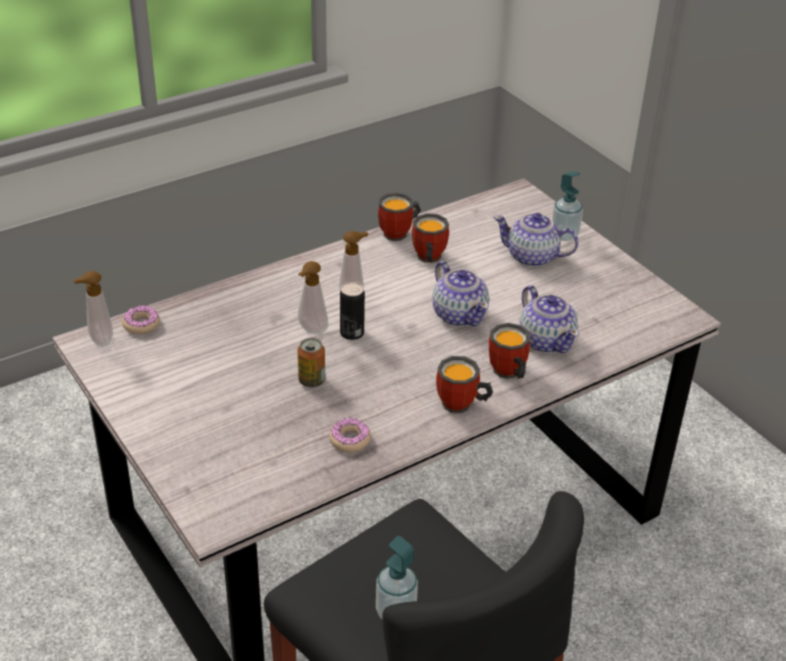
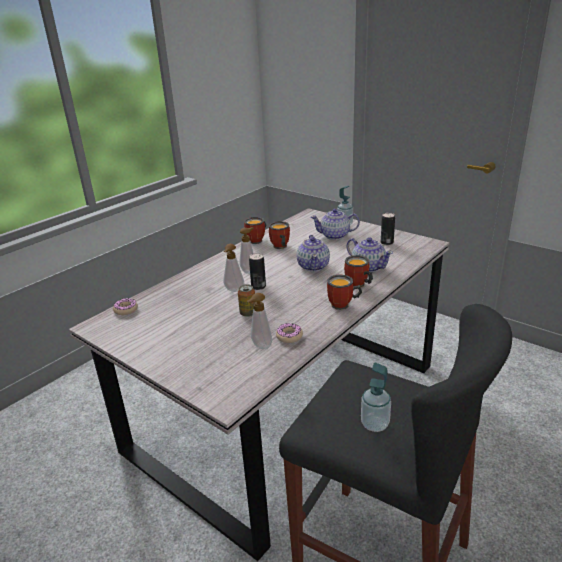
camera: 15 degrees left, 10 degrees down
(99, 341) = (101, 324): soap dispenser -> soap dispenser (260, 346)
(459, 314) = (313, 266): teapot -> teapot turned 45 degrees clockwise
(611, 295) = (387, 242): none -> can

